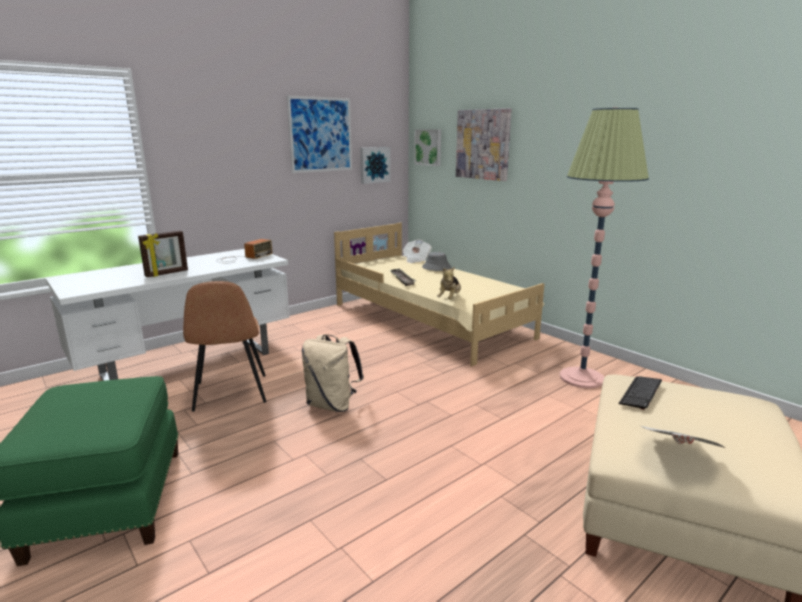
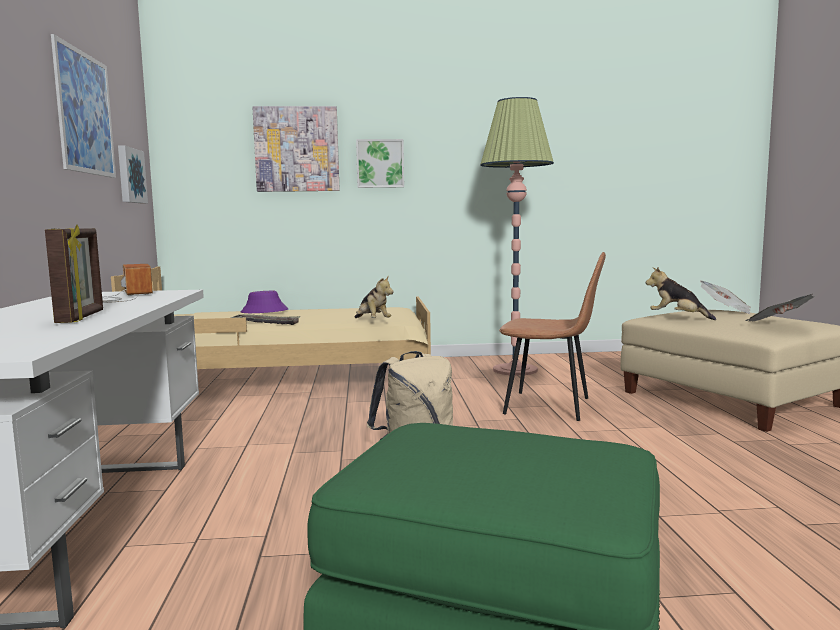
camera: 55 degrees left, 10 degrees down
(230, 393) = (270, 511): brown chair -> brown chair (550, 406)
(416, 259) = (211, 312): newspaper -> newspaper (725, 311)
(428, 147) = (196, 156): picture -> picture (380, 163)
(436, 268) = (264, 311): grey hat -> purple hat
(640, 393) = (677, 317): keyboard -> plush toy

